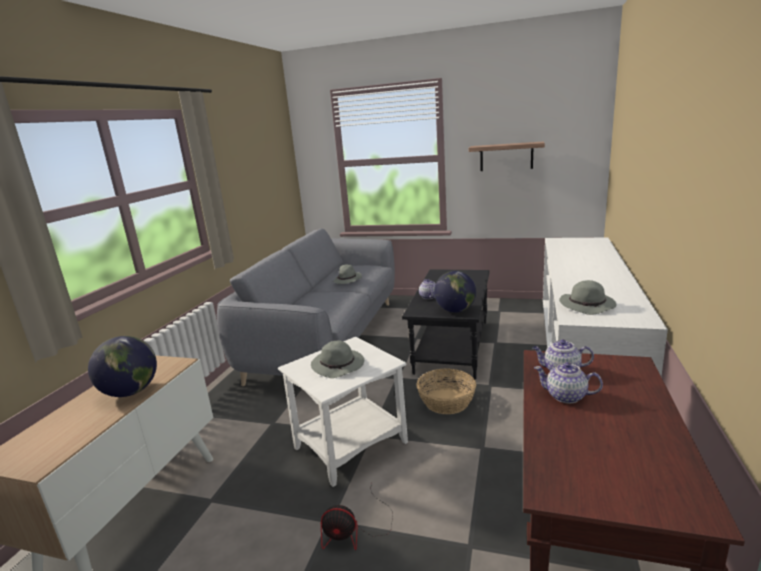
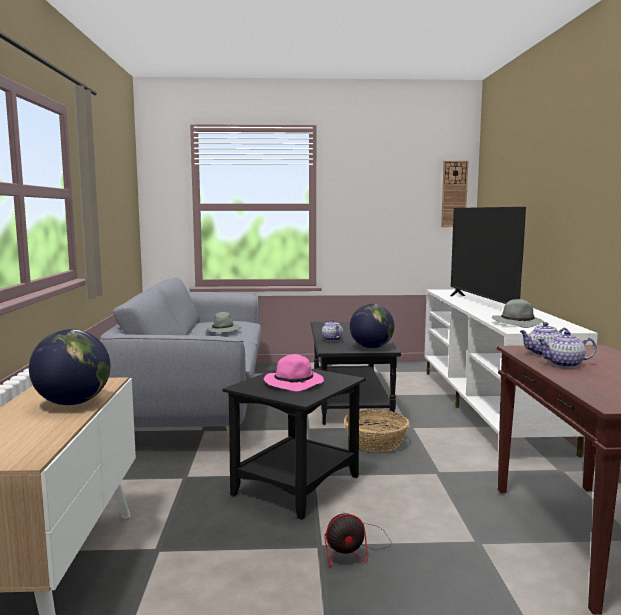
camera: 20 degrees left, 10 degrees down
(339, 366) = (295, 383): grey hat -> pink hat
(350, 444) = (295, 485): white side table -> black side table
(506, 156) = (380, 209): shelf -> none
(580, 266) = (482, 304): none -> television
(585, 136) = (454, 194): none -> wall clock

